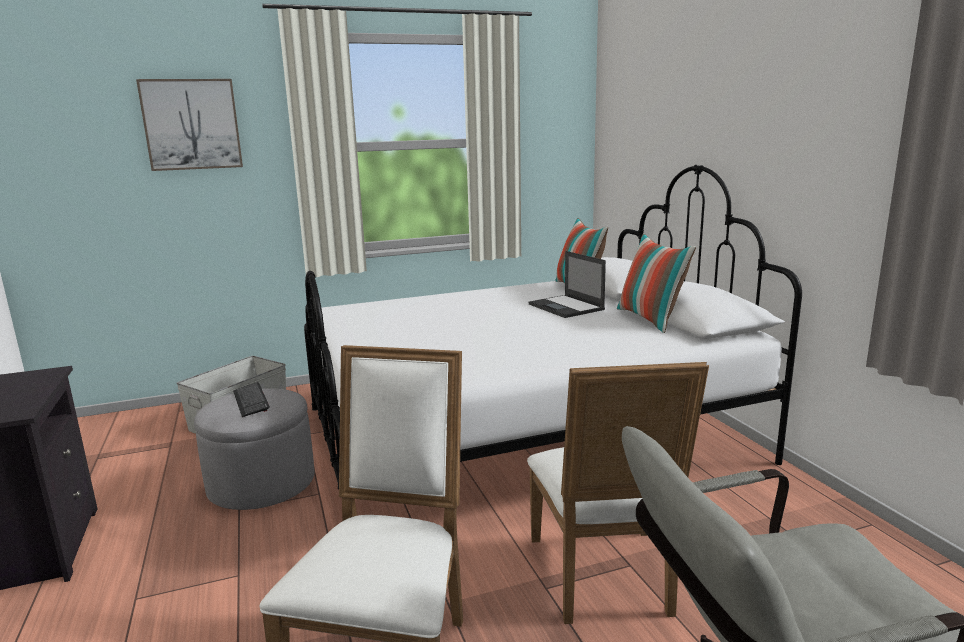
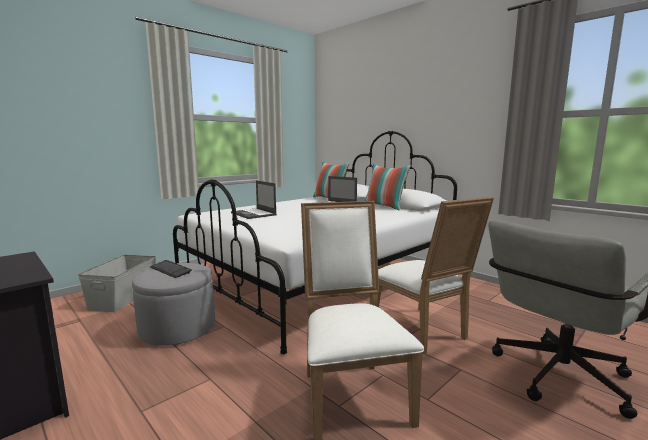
camera: 25 degrees left, 5 degrees down
(192, 124) = (79, 91): picture -> none
(410, 317) = (254, 214): none -> laptop

